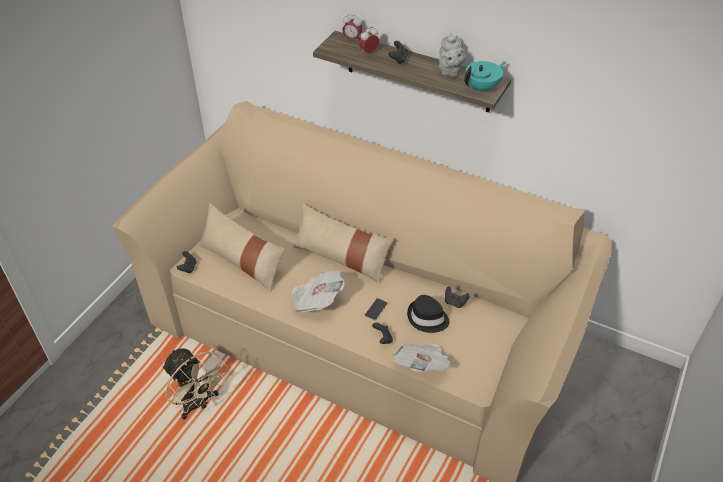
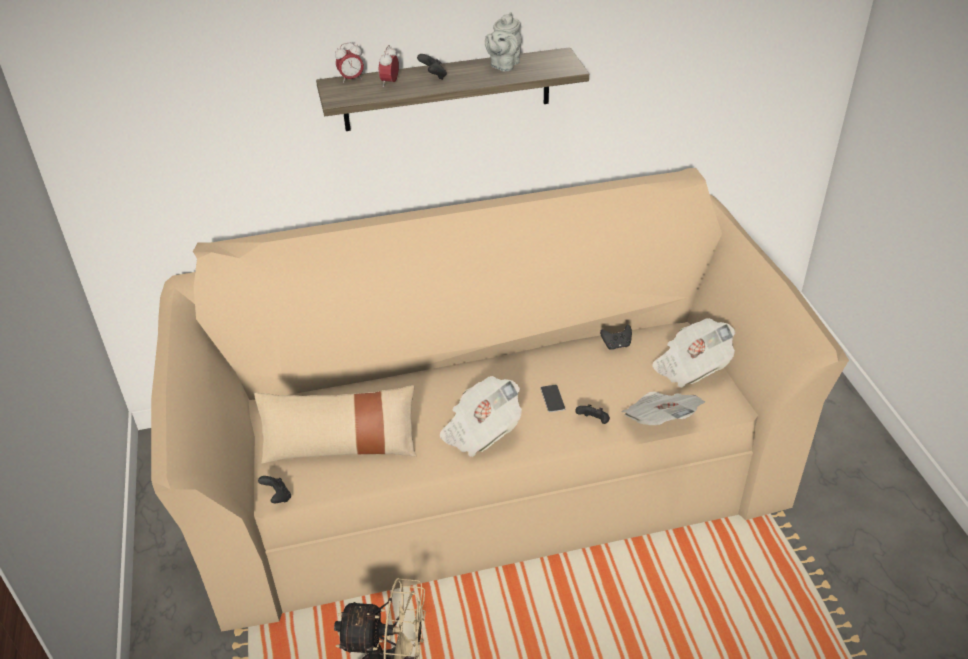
camera: 40 degrees left, 5 degrees down
(341, 257) = (451, 373): beige pillow -> none
(427, 318) = (611, 375): black hat -> none
(449, 72) = (503, 65): grey teapot -> grey teapot turned 75 degrees clockwise
(483, 88) = (557, 65): turquoise teapot -> none
(483, 347) = (691, 367): none -> newspaper

